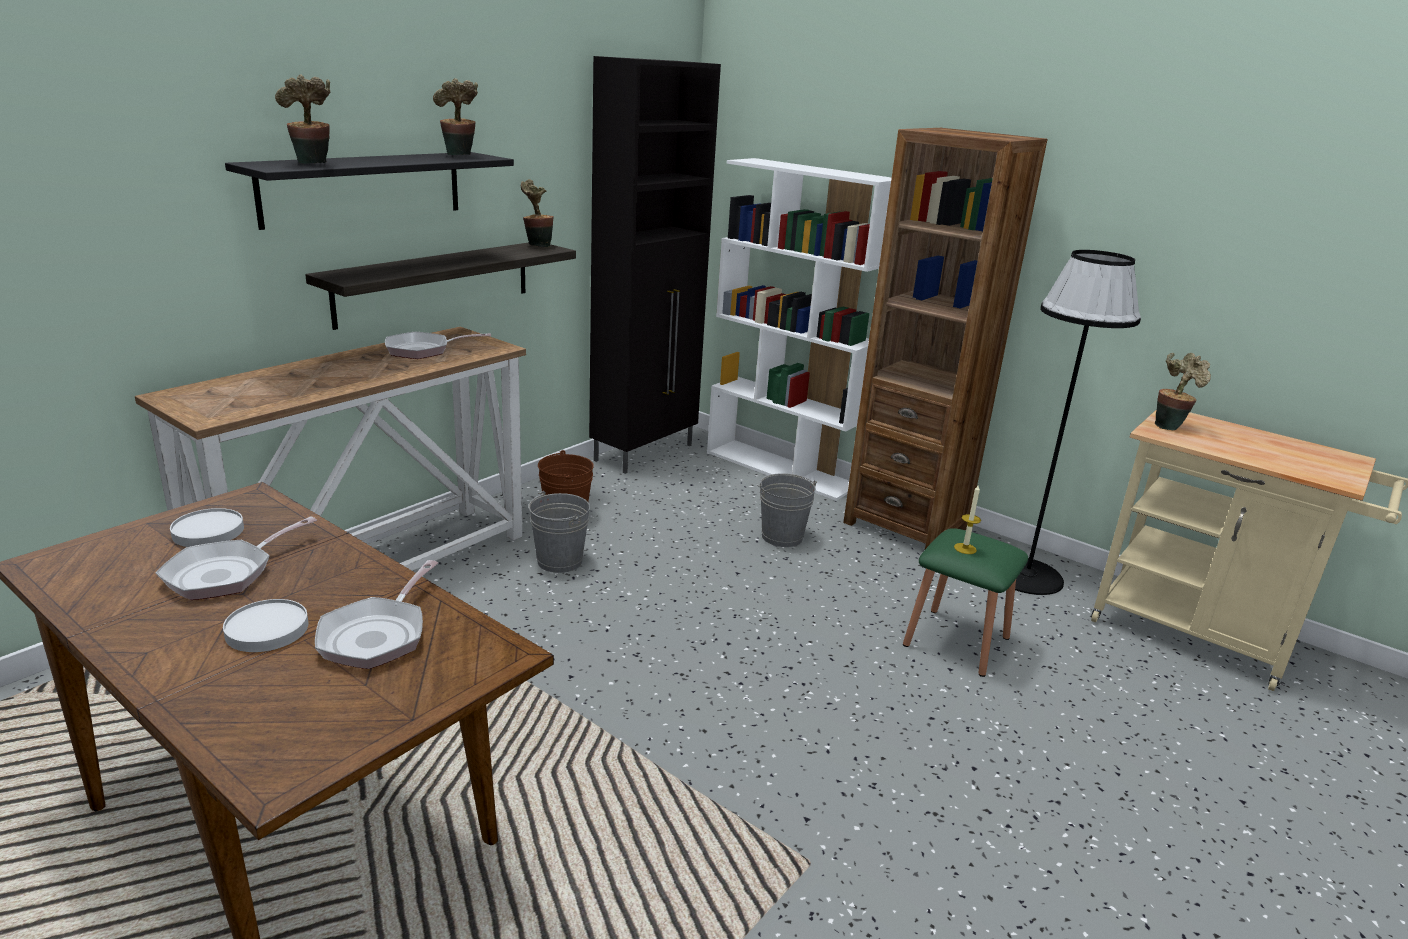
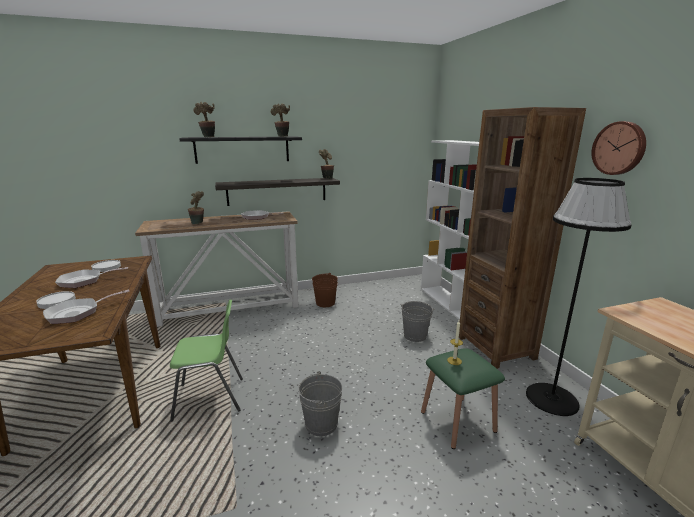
camera: 35 degrees right, 5 degrees down
(559, 561) = (301, 320): grey bucket -> grey bucket (321, 424)
(566, 745) = (210, 398): none -> green chair
(645, 452) = (391, 284): black cabinet -> none
(1095, 203) = (619, 148): none -> wall clock
(1169, 426) = (644, 310): potted plant -> potted plant (198, 223)

